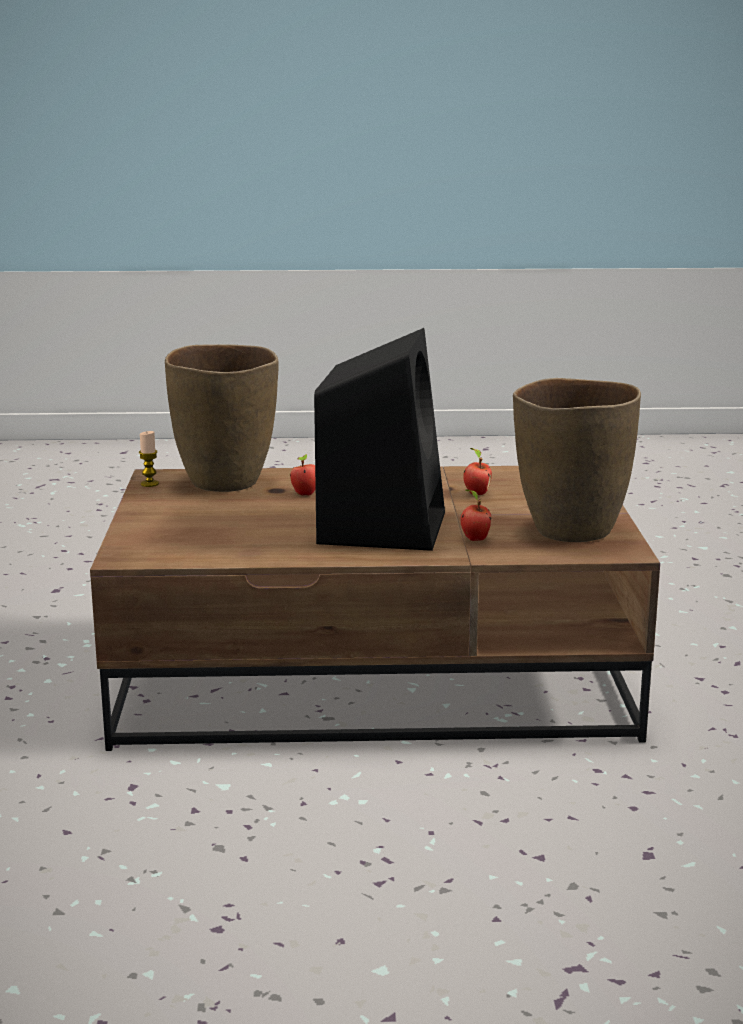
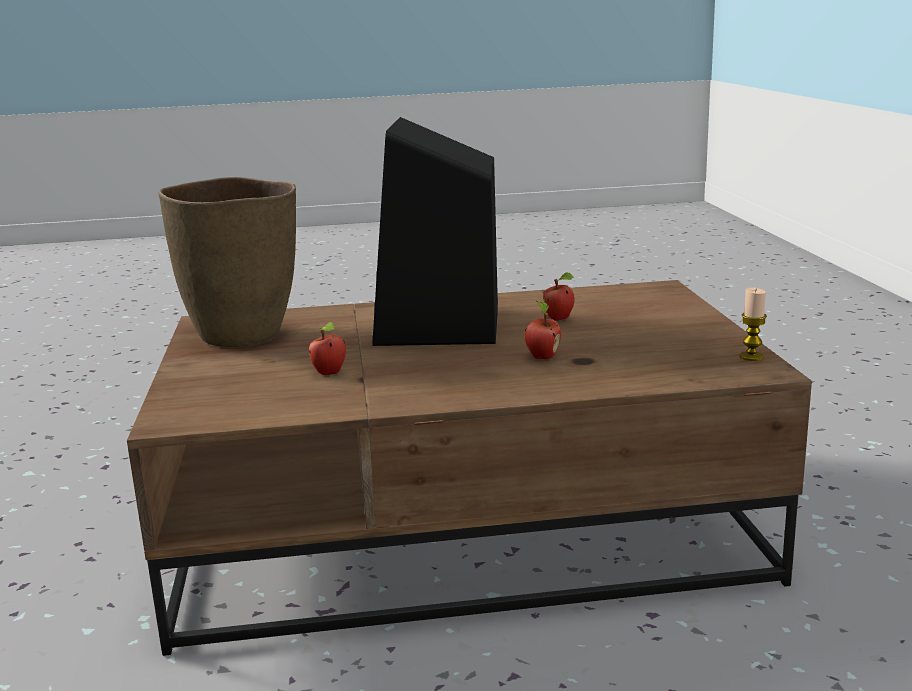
camera: 175 degrees right, 0 degrees up
(226, 482) = (656, 366): brown vase -> none
(474, 539) = (345, 322): apple -> apple (560, 318)

